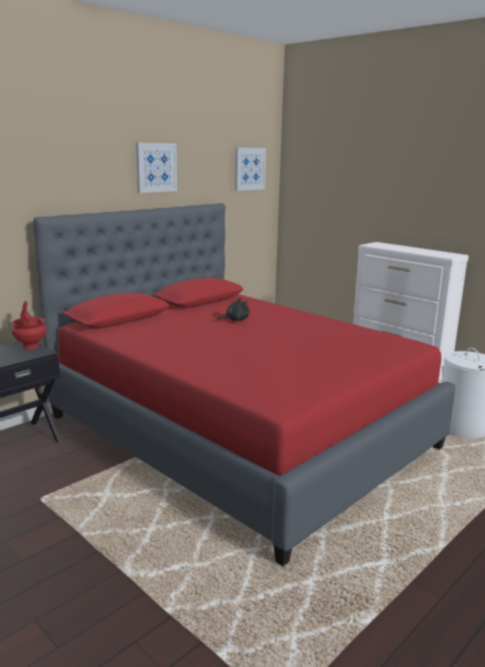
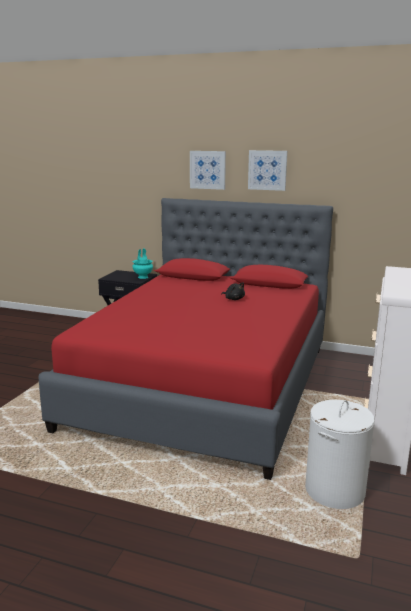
camera: 65 degrees right, 0 degrees up
(30, 346) = (143, 277): red vase -> turquoise vase
(249, 169) = (382, 176): picture -> picture (207, 170)

